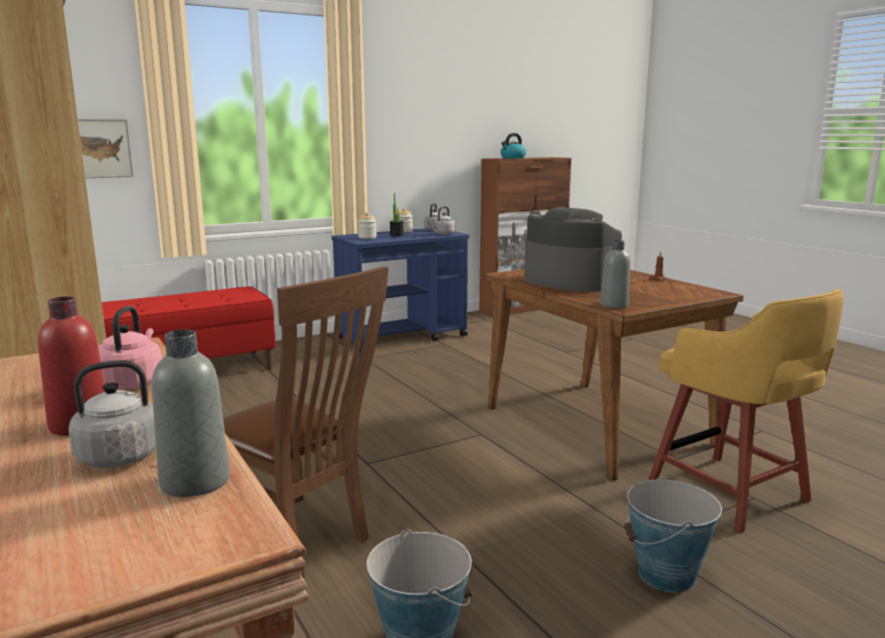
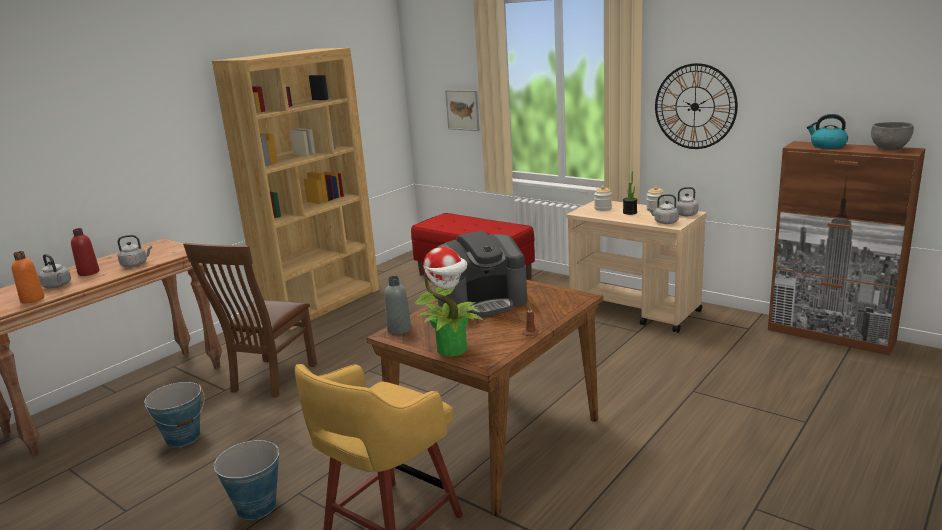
camera: 70 degrees right, 5 degrees up
(132, 382) = (136, 264): pink kettle -> grey kettle
(195, 482) = (32, 299): grey bottle -> orange bottle
(402, 337) = (635, 310): blue cart -> beige cart
(405, 133) = (695, 106): none -> wall clock
(544, 157) = (889, 149): none -> grey bowl
(569, 281) = (482, 302): coffee machine -> coffee machine turned 45 degrees clockwise
(679, 297) = (453, 349): none -> potted plant

